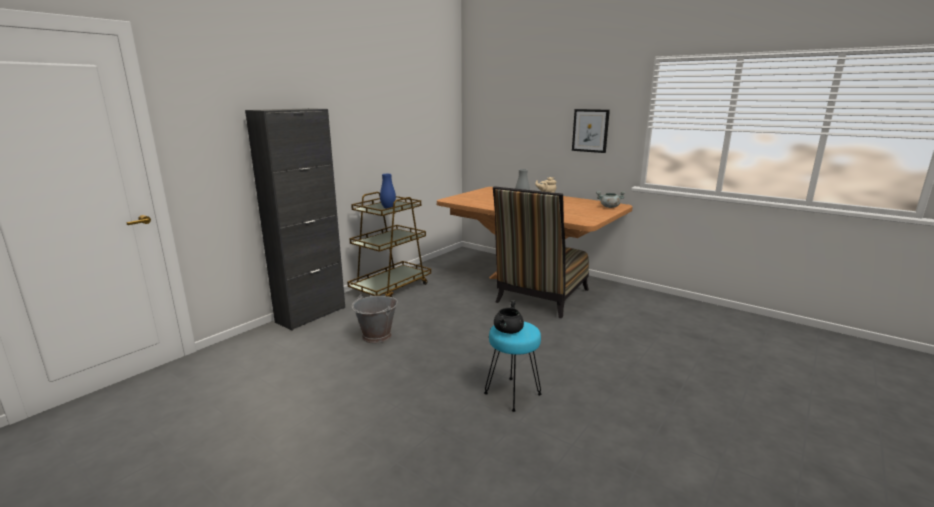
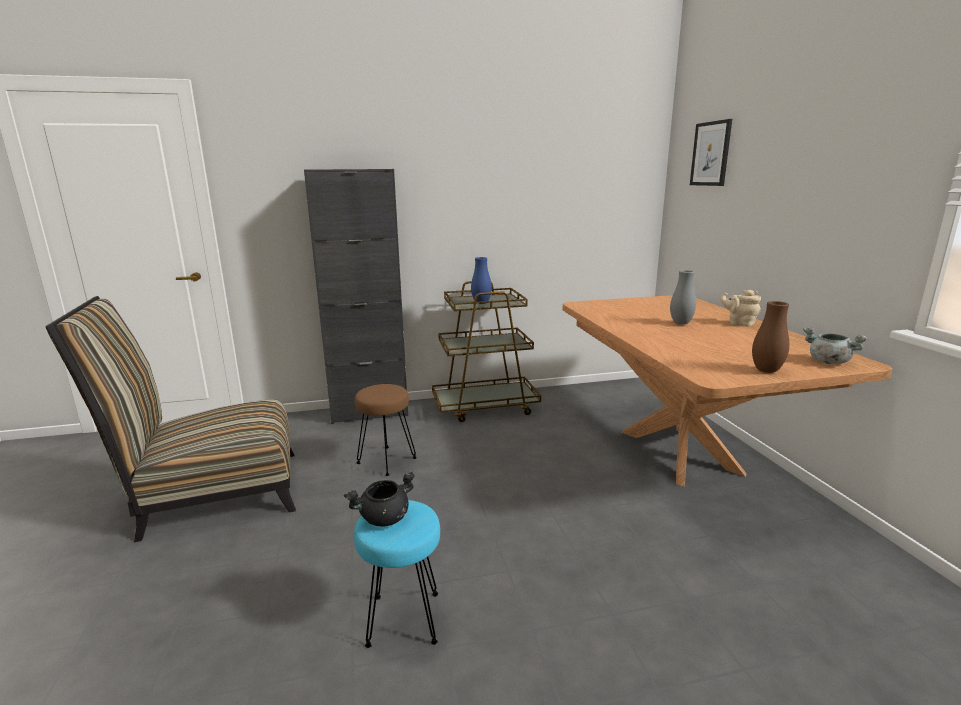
camera: 40 degrees right, 0 degrees up
(377, 336) = (386, 461): grey bucket -> brown stool
(540, 298) = (655, 488): chair -> chair (211, 494)
(590, 130) = (834, 210): picture -> picture (711, 154)
(597, 215) = (766, 371): none -> brown vase

